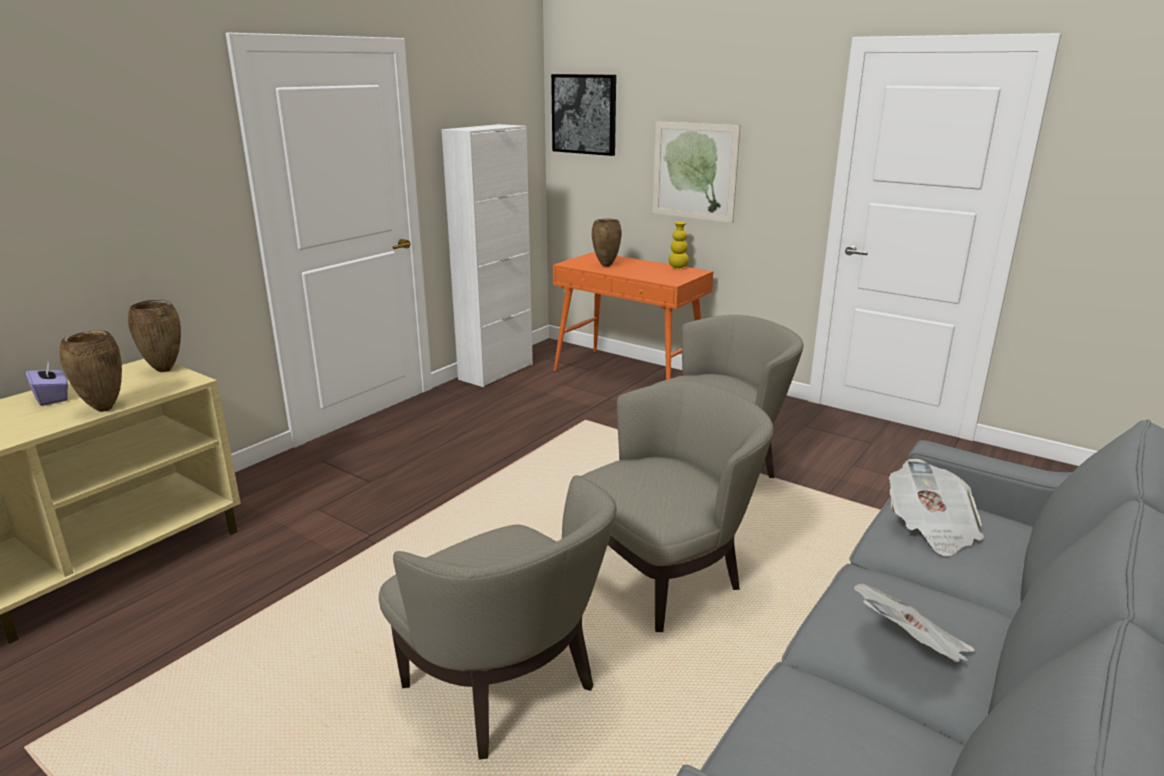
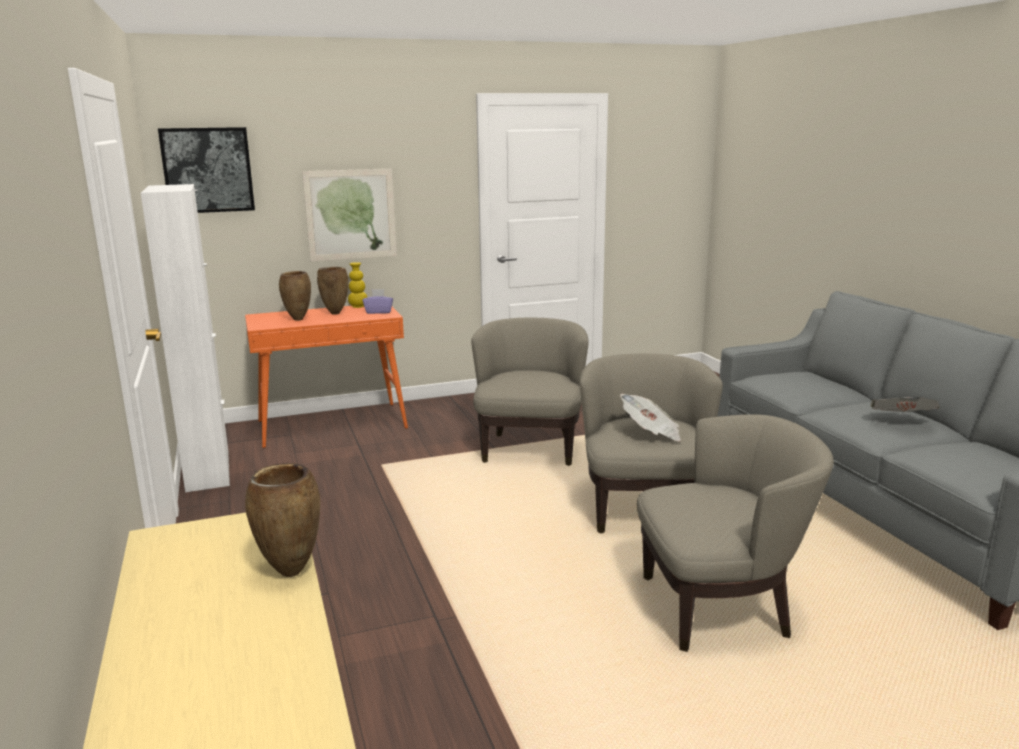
camera: 55 degrees left, 5 degrees down
(52, 397) = (179, 607): purple tissue box -> purple tissue box (379, 312)
(165, 370) = (209, 527): brown vase -> brown vase (335, 313)
(931, 529) = (794, 385): newspaper -> newspaper (651, 433)

